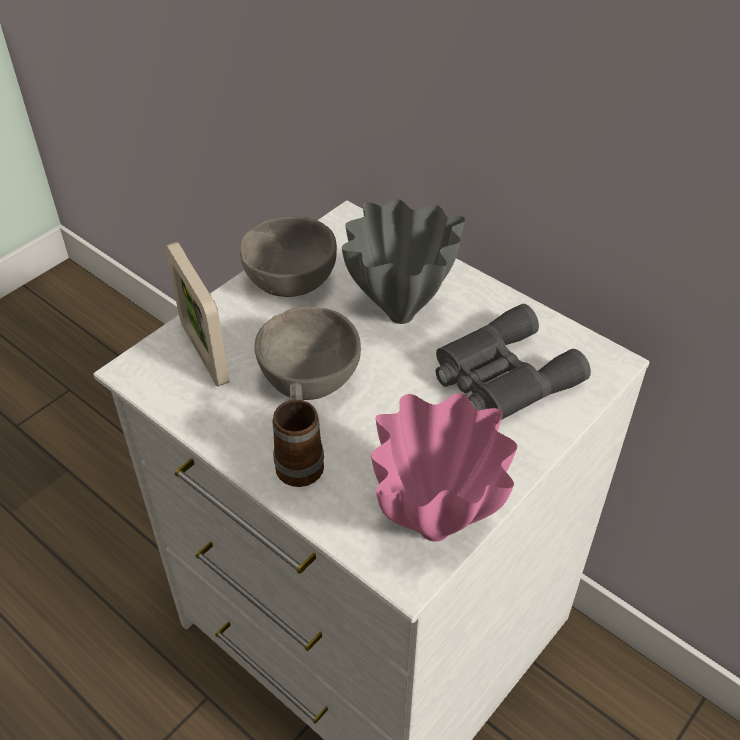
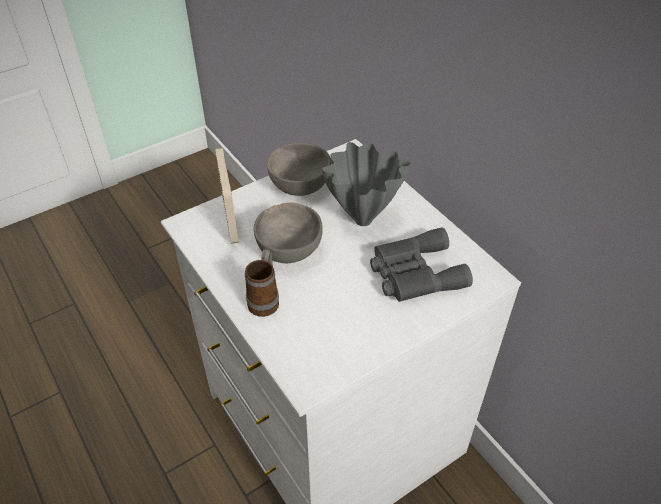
camera: 15 degrees right, 0 degrees up
(437, 526) = (336, 360): pink vase -> none

